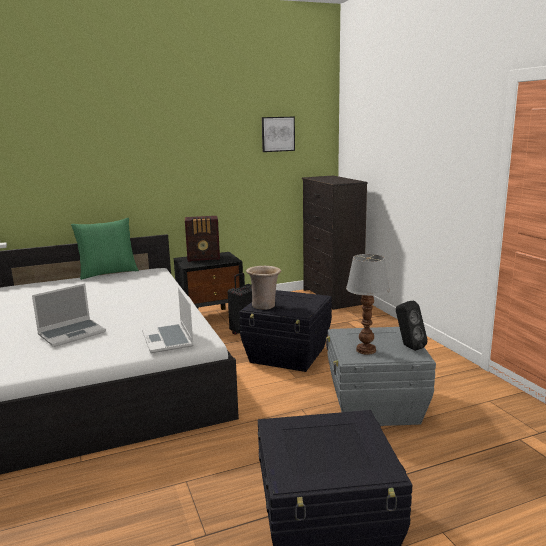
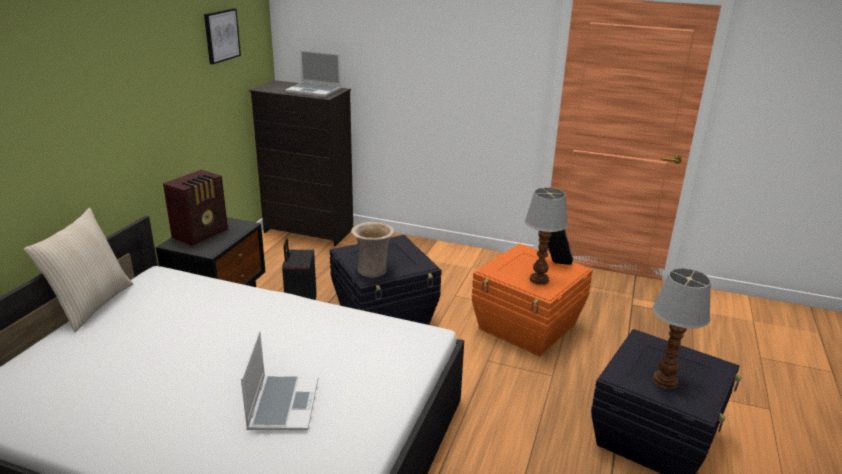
camera: 50 degrees left, 10 degrees up
(108, 273) = (91, 305): green pillow -> beige pillow
(168, 340) = (402, 352): laptop -> laptop (314, 91)
(308, 449) = (664, 380): none -> table lamp
(374, 406) = (527, 328): grey storage box -> orange storage box

